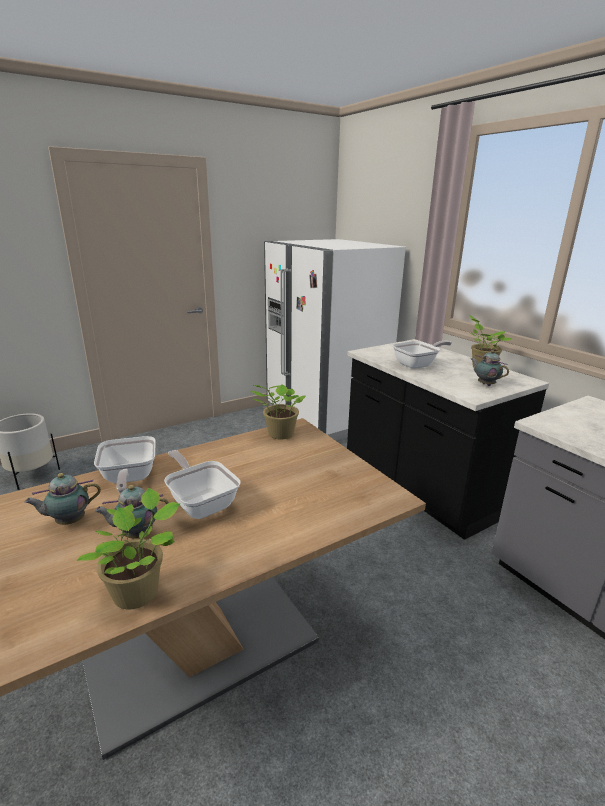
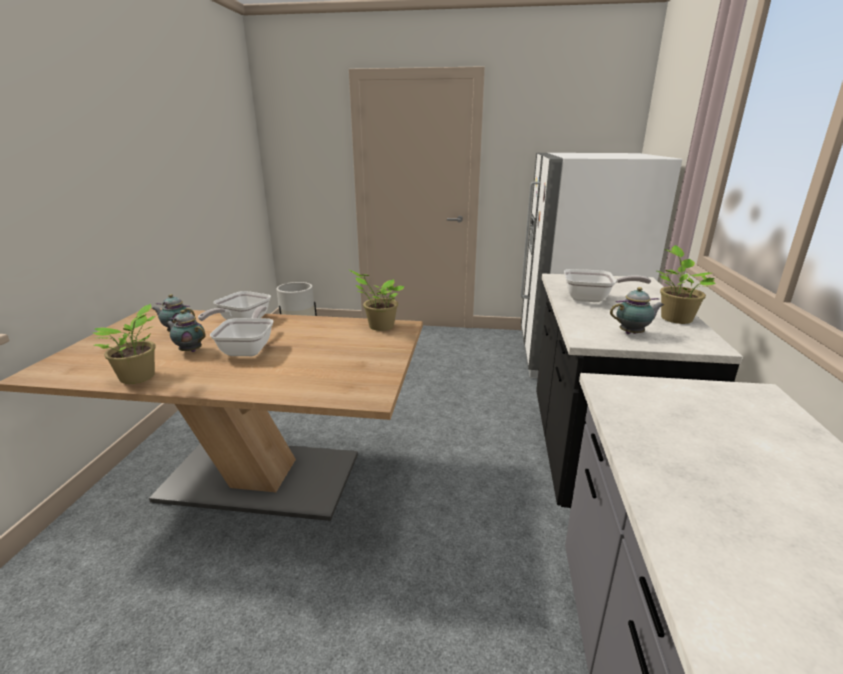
camera: 40 degrees right, 0 degrees up
(485, 384) = (633, 333): teapot -> teapot turned 75 degrees clockwise

